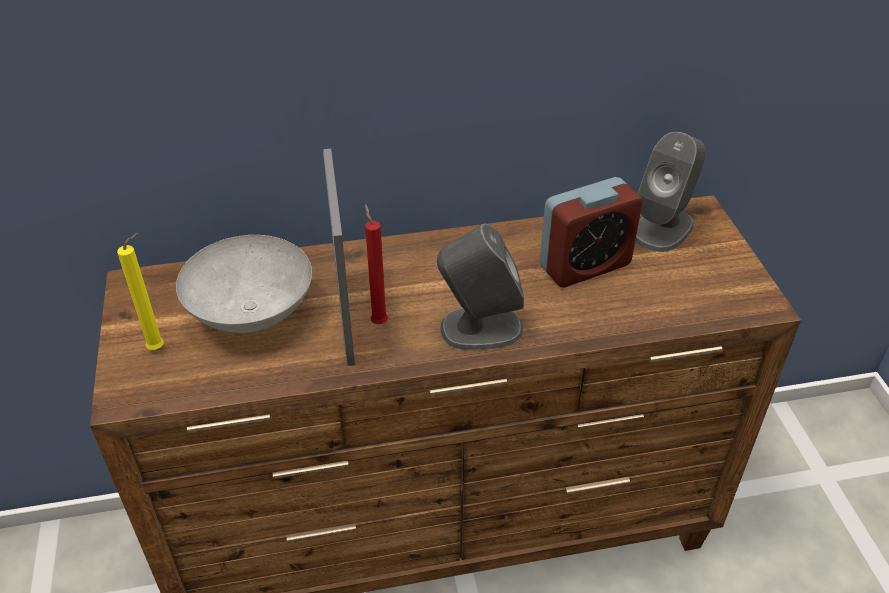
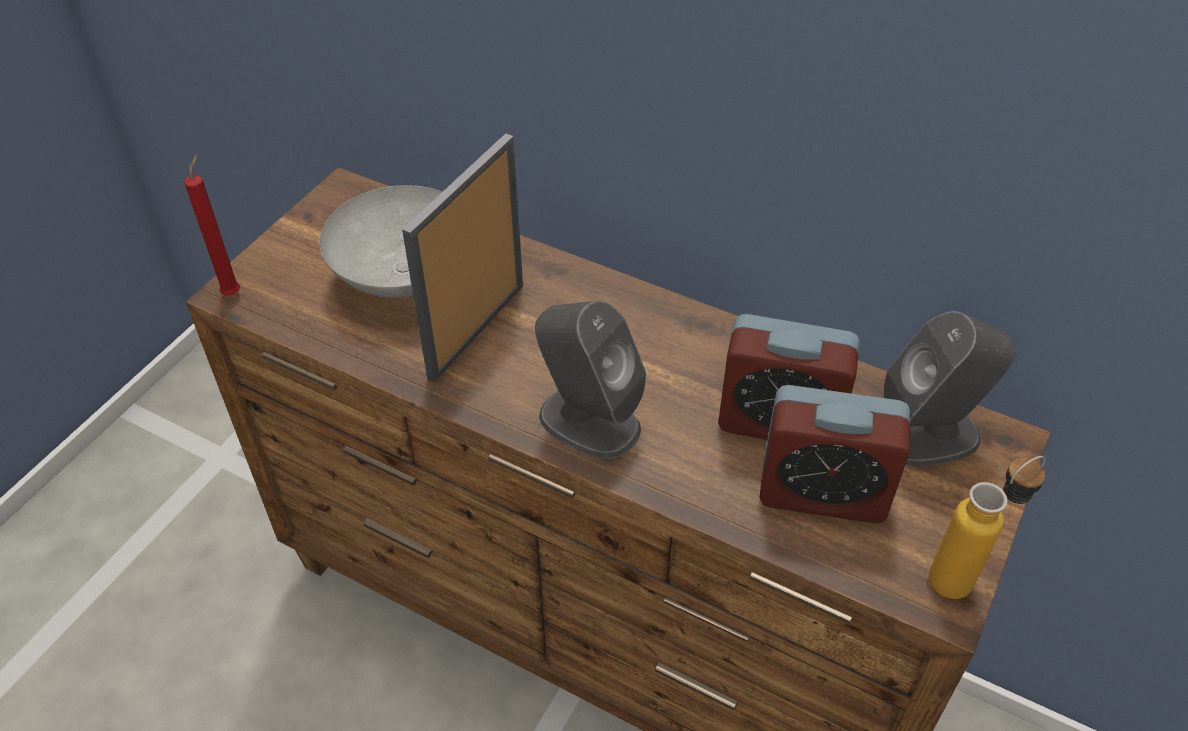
camera: 40 degrees right, 5 degrees up
(159, 348) = (301, 264): yellow candle -> none
(378, 321) = (502, 352): red candle -> red candle (233, 292)
(648, 288) = (822, 493): none -> alarm clock
(756, 285) = (964, 574): none -> bottle

